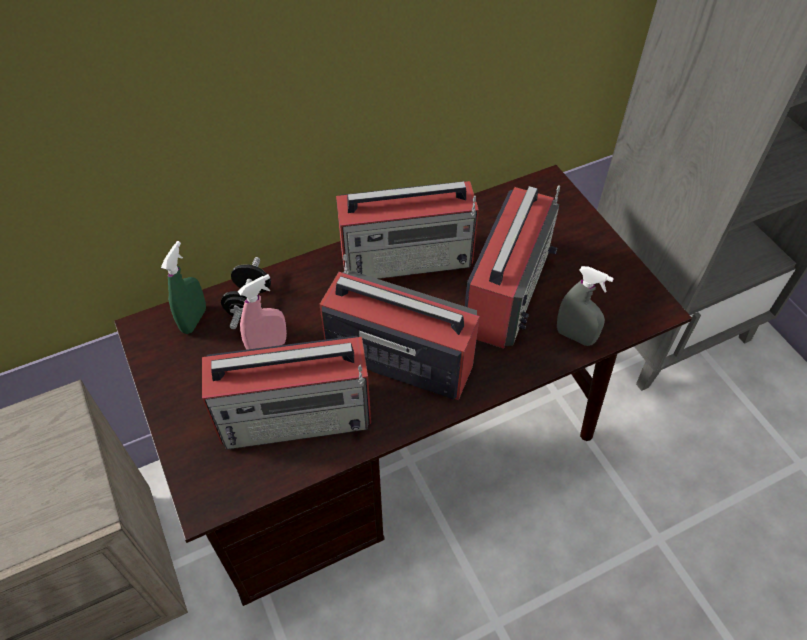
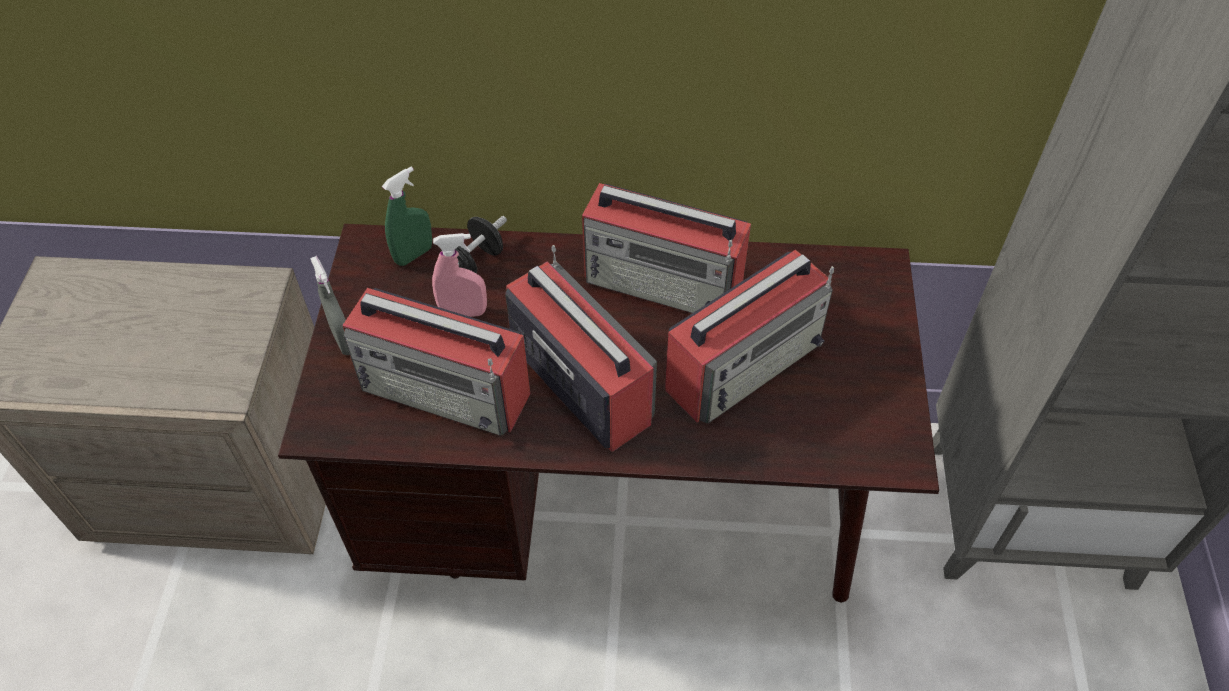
camera: 30 degrees right, 0 degrees up
(575, 336) = (784, 446): grey spray bottle -> grey spray bottle (343, 340)

